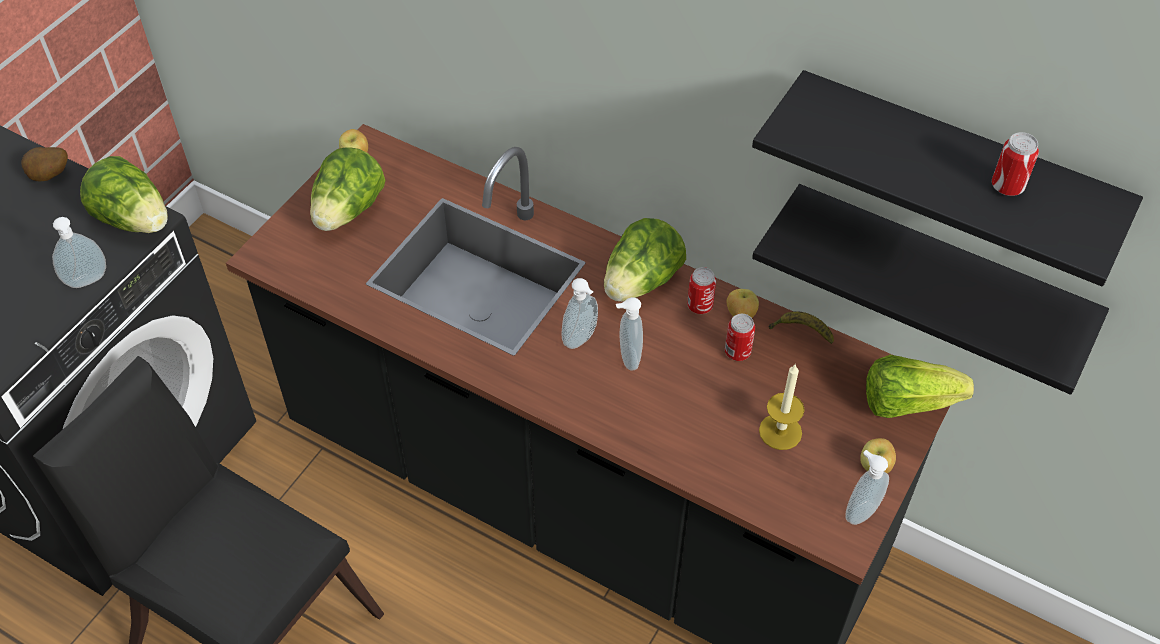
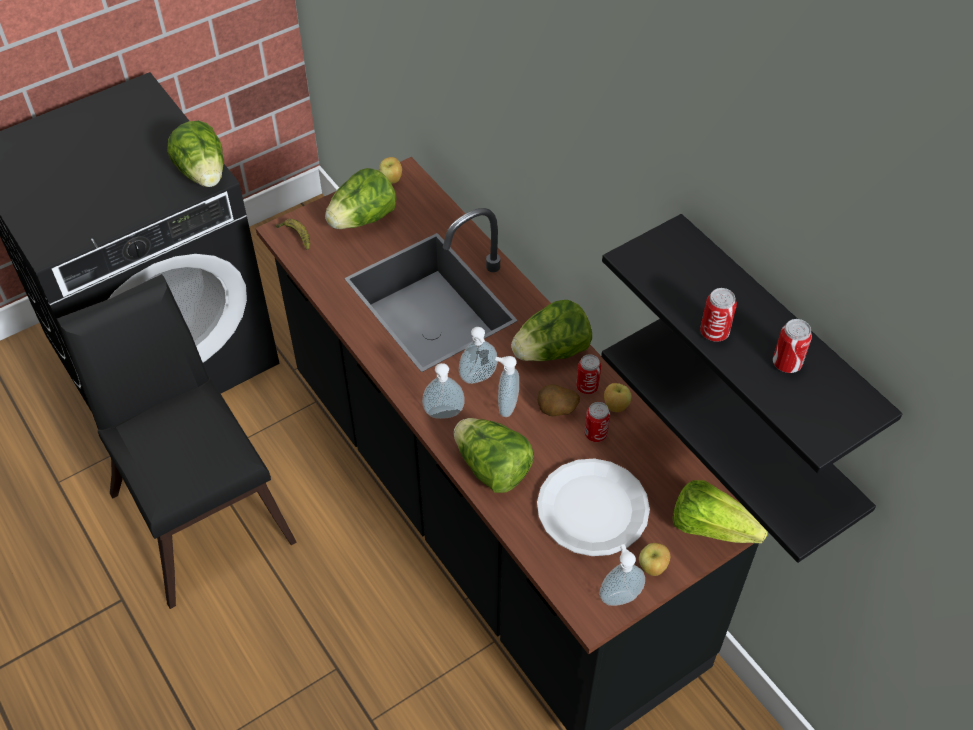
camera: 25 degrees right, 0 degrees up
(50, 177) = (165, 124): potato -> potato (556, 411)
(88, 282) = (148, 208): soap dispenser -> soap dispenser (444, 415)
(652, 430) = (492, 468): none -> lettuce
(780, 431) = (592, 509): candle -> white plate
(801, 331) = (657, 437): banana -> banana (296, 236)
(918, 180) = (714, 332): none -> can

